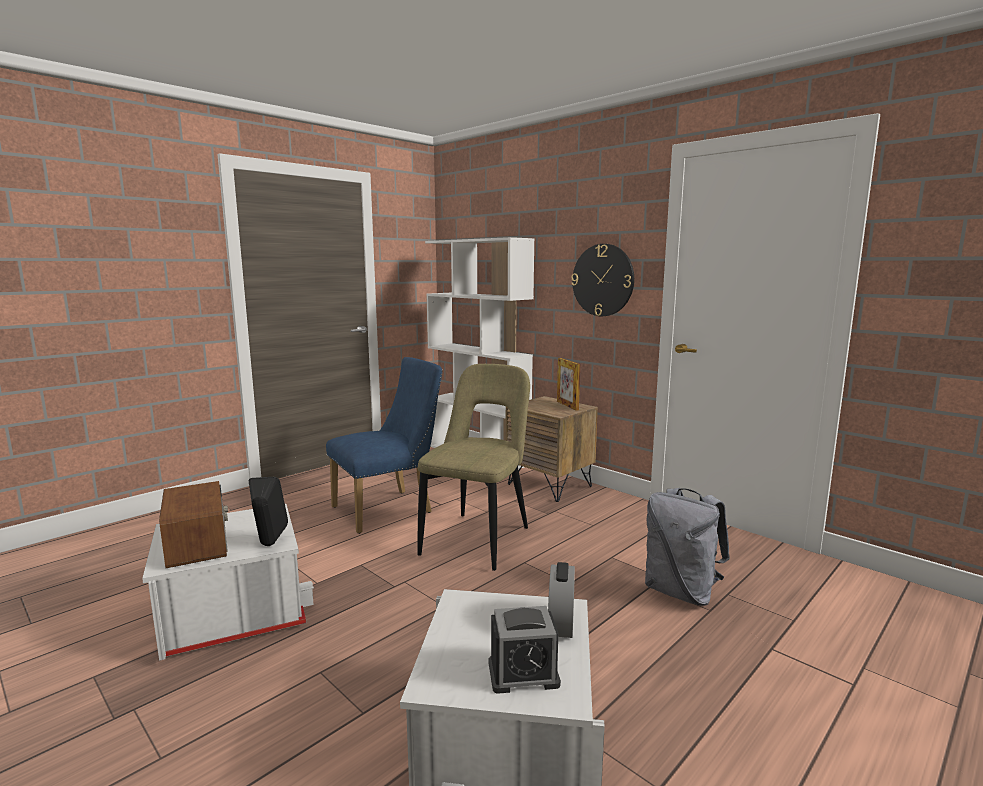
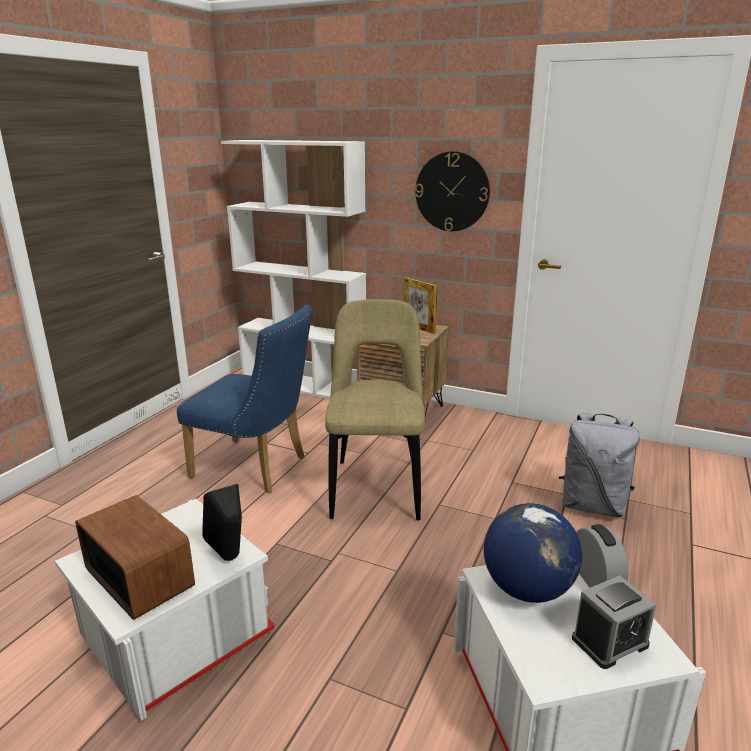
camera: 20 degrees left, 10 degrees up
(389, 509) = (257, 469): blue chair -> blue chair turned 75 degrees clockwise
(486, 616) = (527, 589): none -> globe

